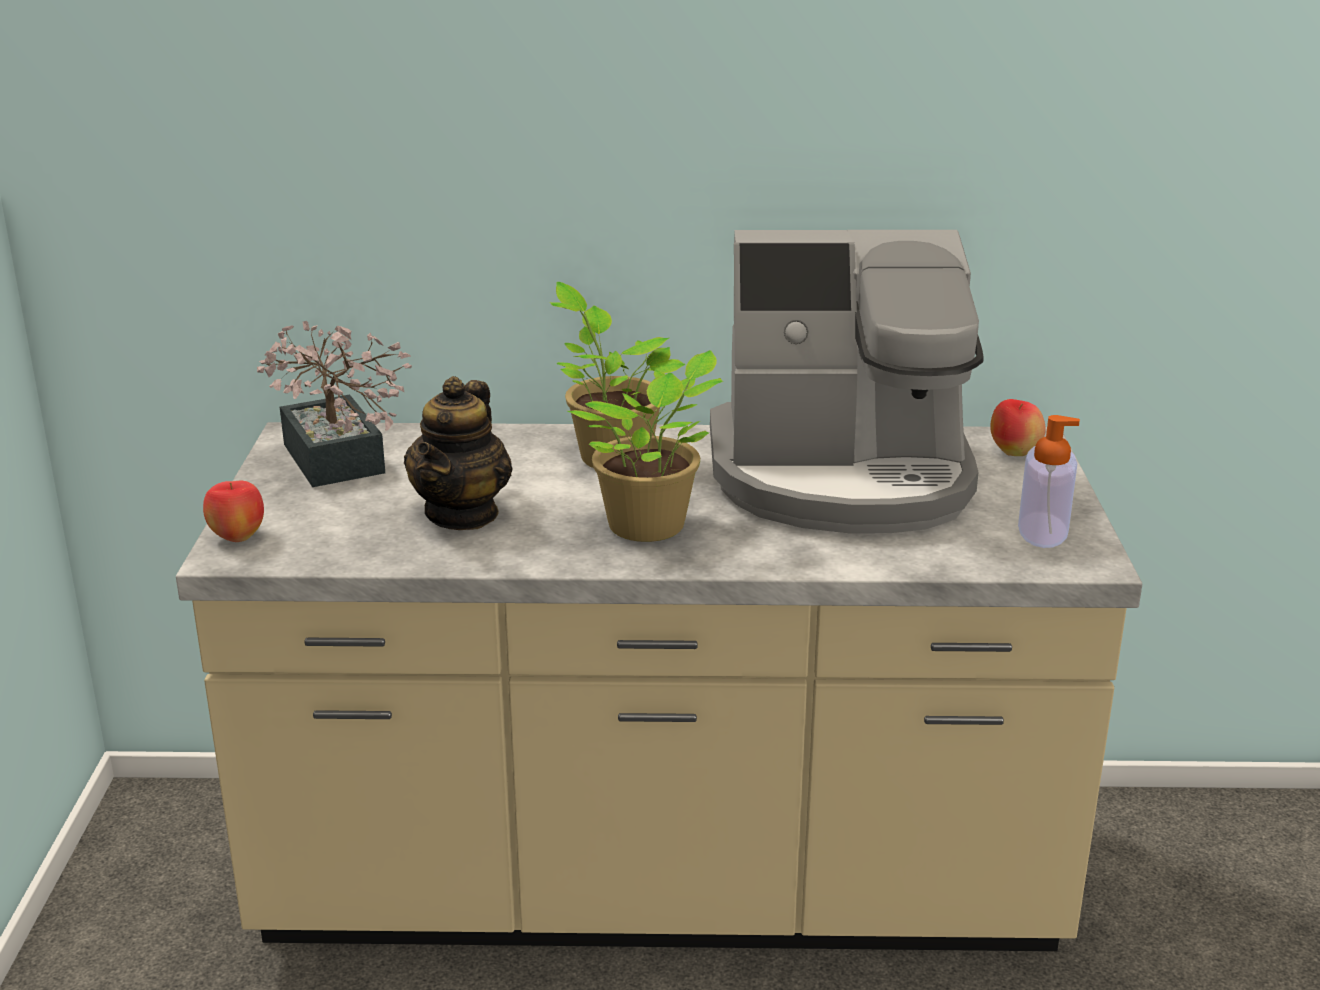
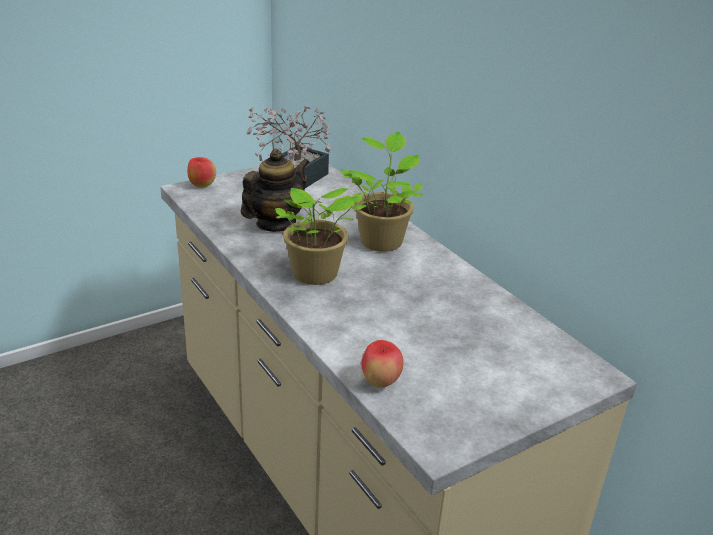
camera: 55 degrees right, 5 degrees up
(462, 514) = (275, 224): teapot -> teapot turned 150 degrees clockwise
(843, 478) = (444, 317): coffee machine -> none
(1014, 453) = (564, 373): apple -> apple (380, 382)
(1043, 530) = (461, 413): soap dispenser -> none

